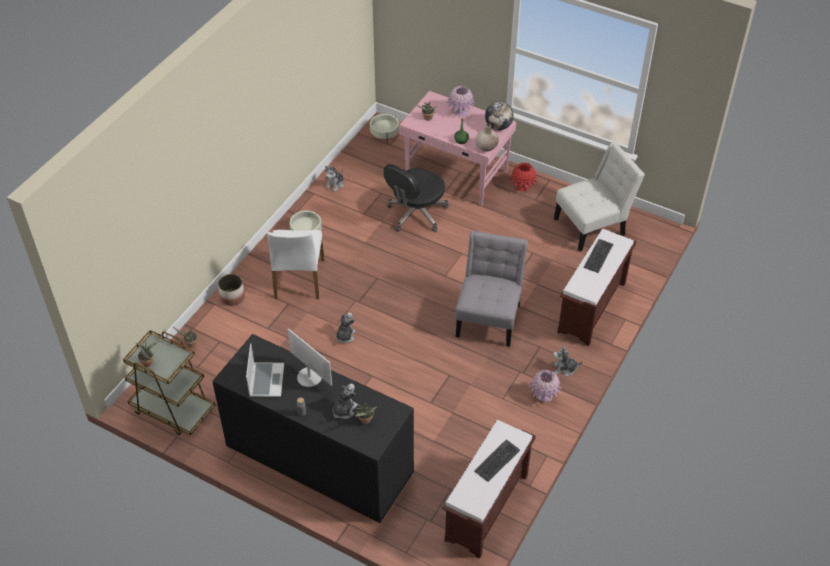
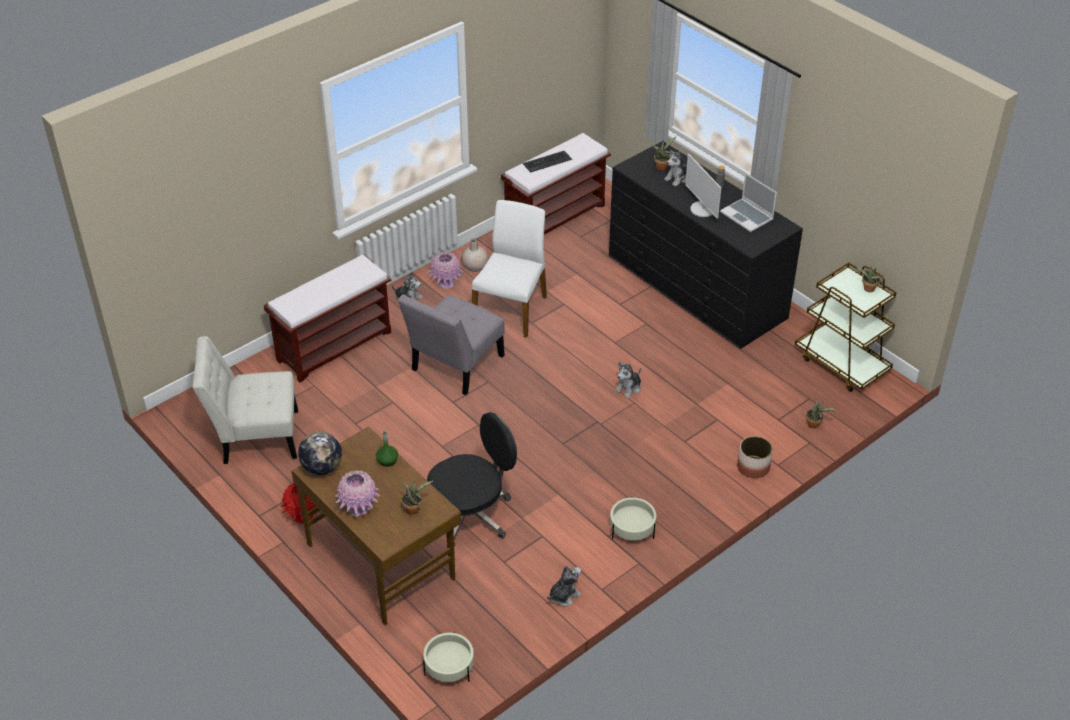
camera: 160 degrees left, 5 degrees down
(266, 380) = (747, 216): laptop -> laptop turned 60 degrees counterclockwise
(298, 279) = (662, 467): white chair -> white chair (511, 309)
(456, 175) = (381, 560): pink desk -> brown desk
(486, 147) = (359, 441): beige vase -> beige vase (474, 266)
(598, 256) = (321, 295): keyboard -> none

